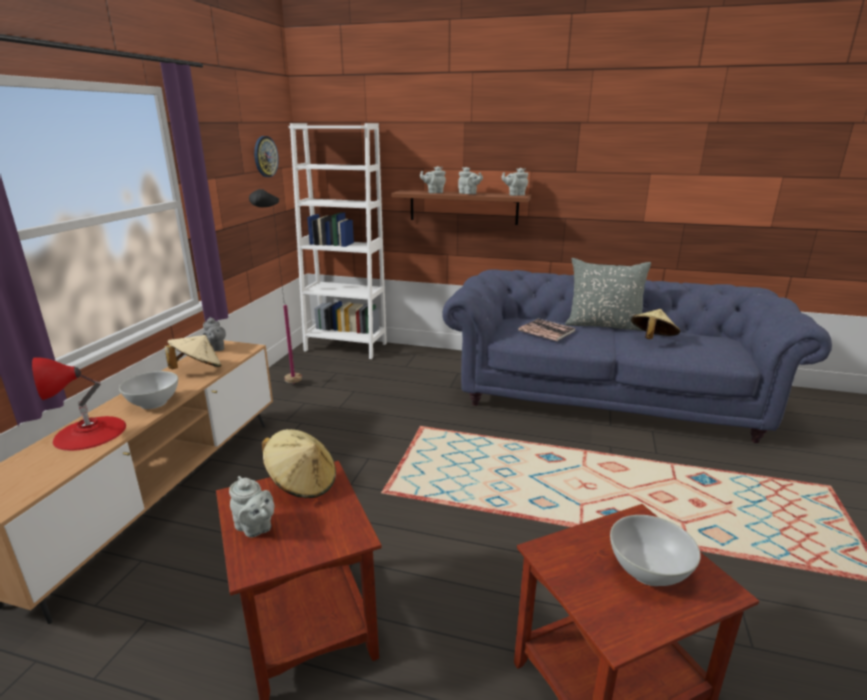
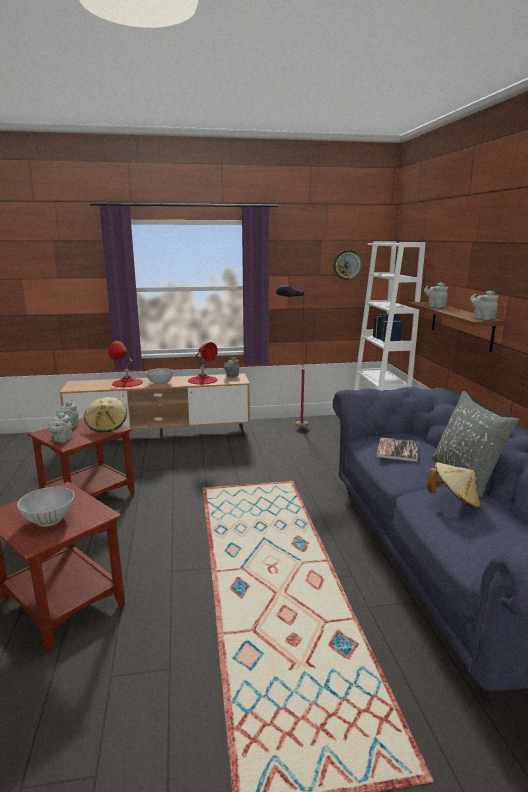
camera: 65 degrees right, 5 degrees down
(197, 369) = (202, 380): beige hat -> red table lamp
(469, 194) = (451, 311): grey teapot -> grey teapot (62, 440)

